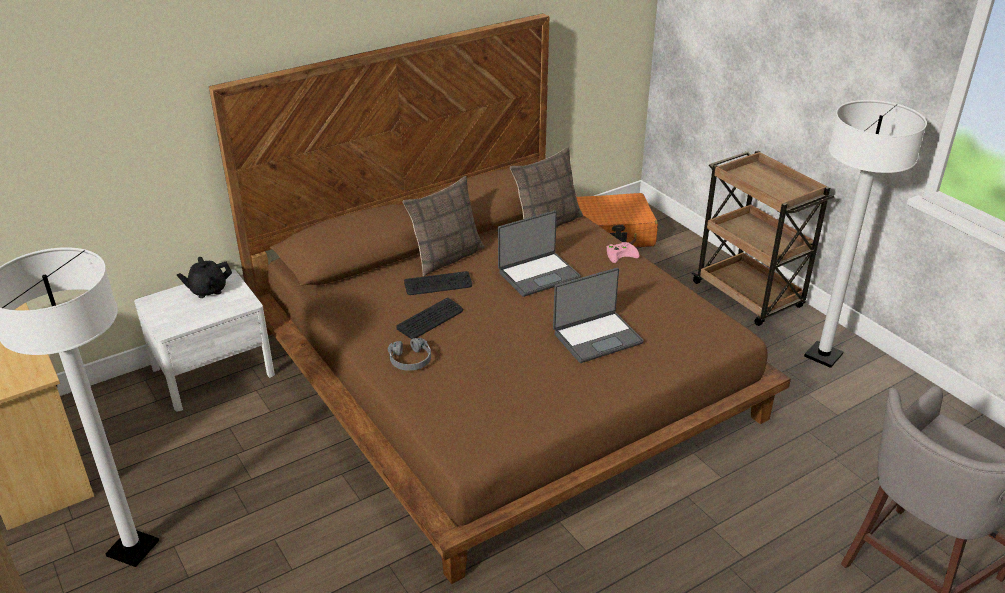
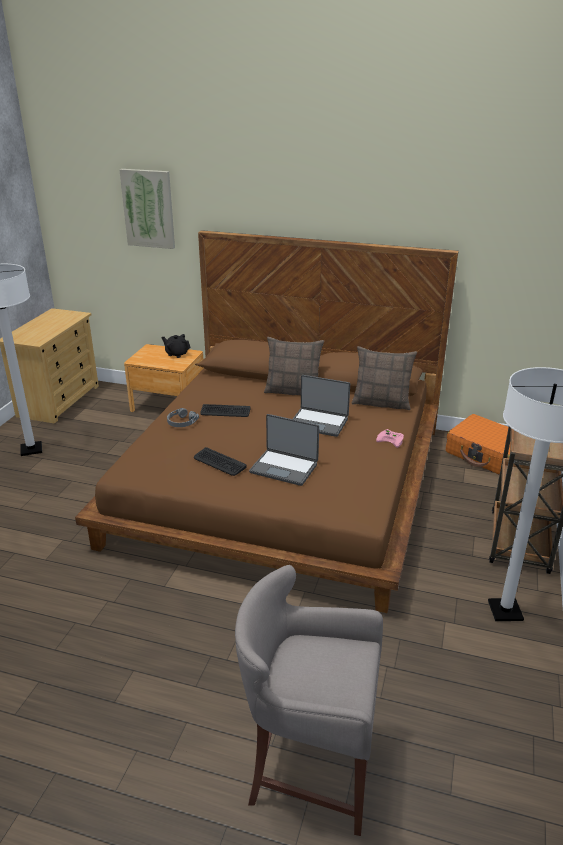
camera: 50 degrees right, 5 degrees down
(104, 78) = (148, 208): none -> picture
(213, 372) = (168, 404): white nightstand -> brown nightstand
(438, 284) = (262, 400): keyboard -> keyboard (219, 462)

